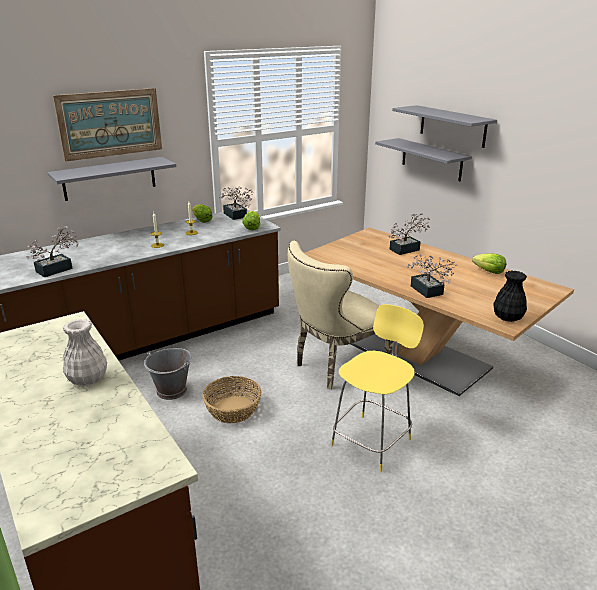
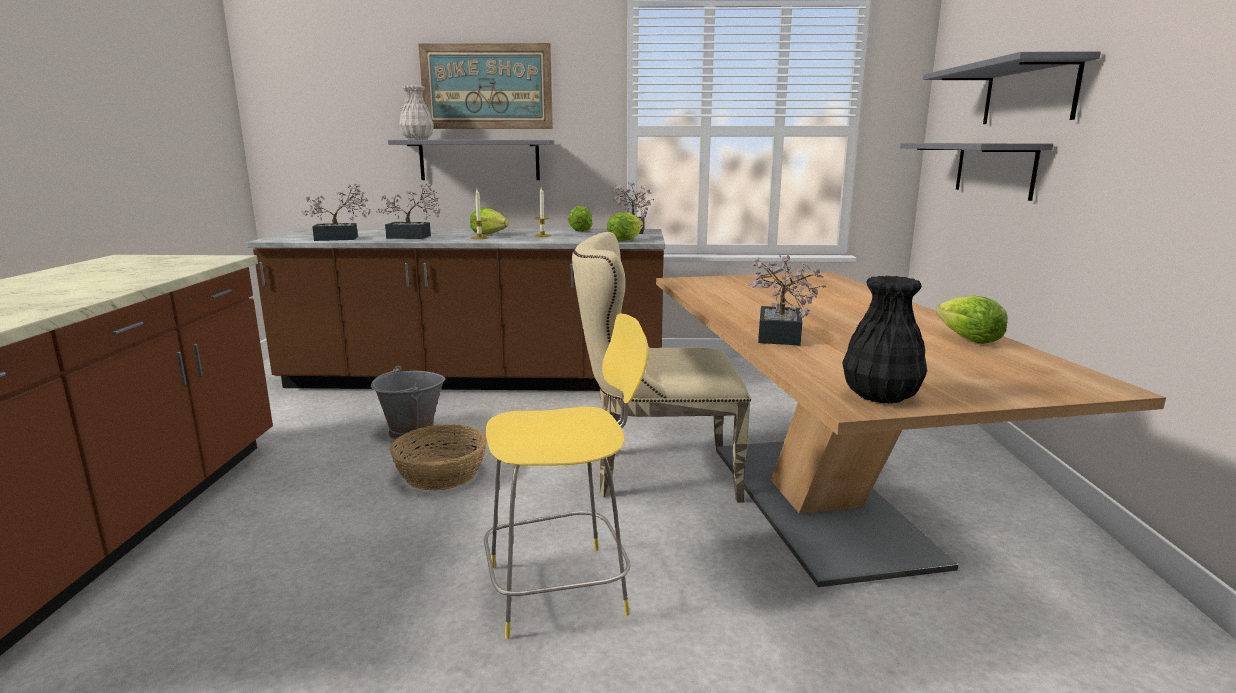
camera: 35 degrees right, 10 degrees down
(87, 379) = (90, 288): white vase -> white vase (417, 139)
(152, 239) = (489, 234): none -> lettuce
(407, 249) = (848, 296): potted plant -> potted plant (413, 237)

